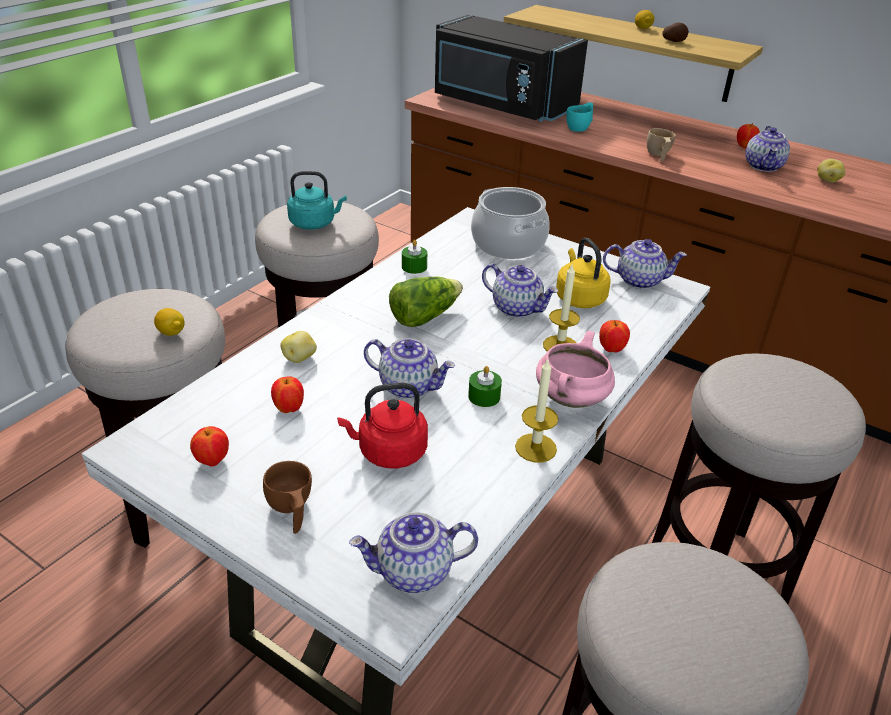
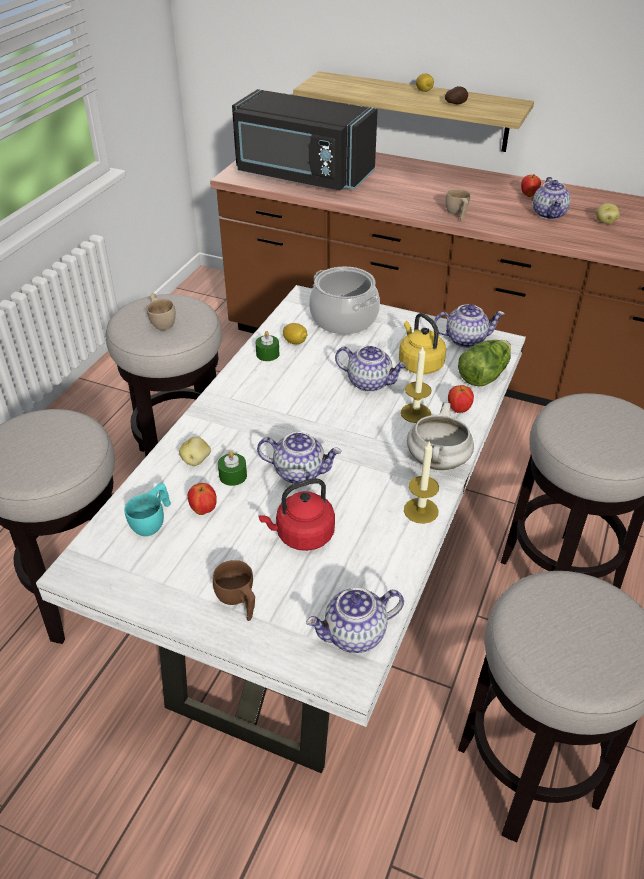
camera: 10 degrees left, 5 degrees up
(171, 332) = (70, 453): lemon -> lemon (295, 342)
(212, 461) = (155, 569): apple -> none
(315, 223) = (162, 321): turquoise kettle -> beige cup
(424, 316) = (292, 402): lettuce -> lettuce (483, 374)
(484, 396) = (365, 471): green candle -> green candle (233, 476)
(572, 400) = (438, 462): pink cooking pot -> white cooking pot
(580, 127) = (381, 191): turquoise cup -> turquoise cup (153, 521)

